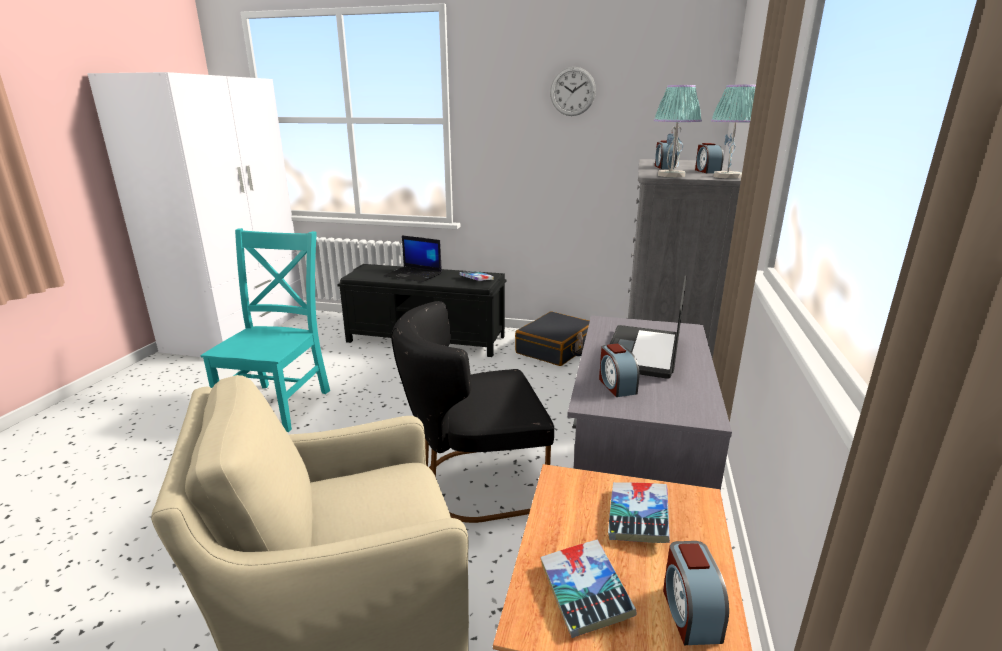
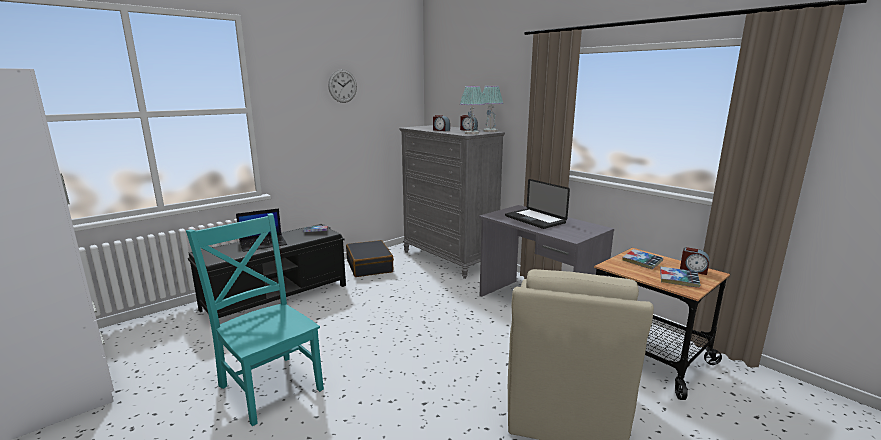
camera: 55 degrees left, 5 degrees down
(474, 483) = (474, 336): black chair -> none
(616, 385) = (562, 231): alarm clock -> none

